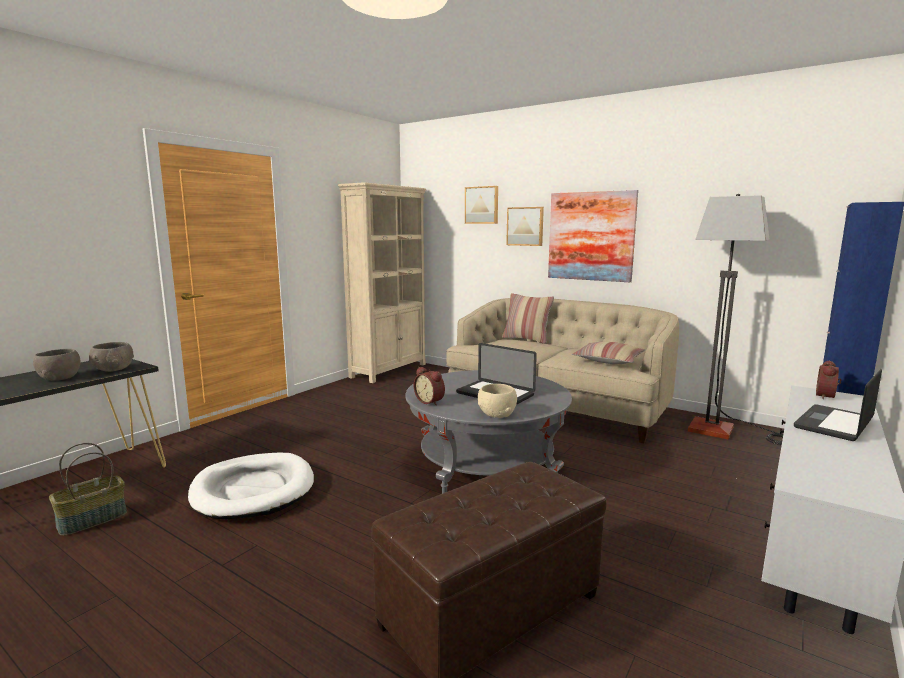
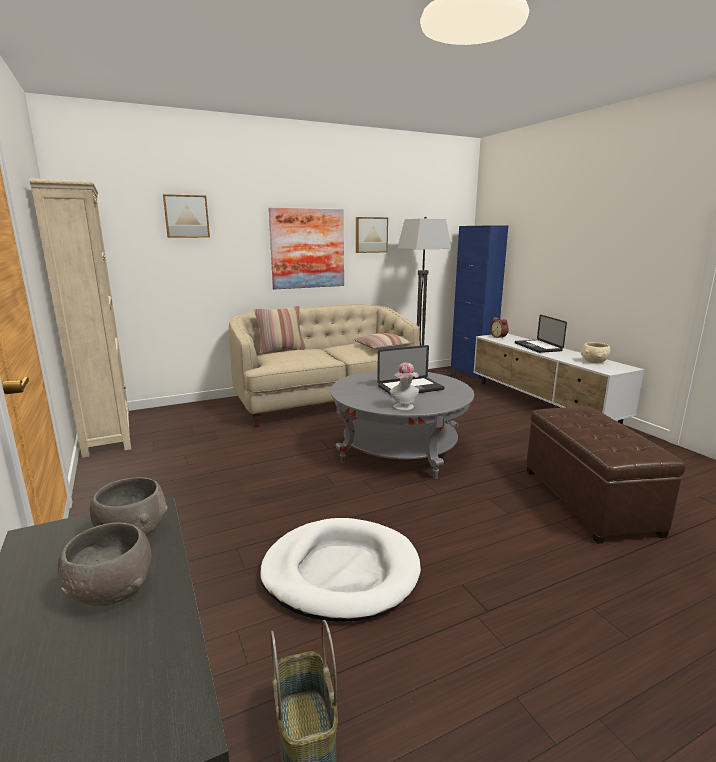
camera: 60 degrees left, 5 degrees up
(430, 401) = (404, 407): alarm clock -> hat
(496, 414) = (455, 397): beige bowl -> beige bowl (594, 361)
(525, 226) = (242, 240): picture -> picture (371, 235)

